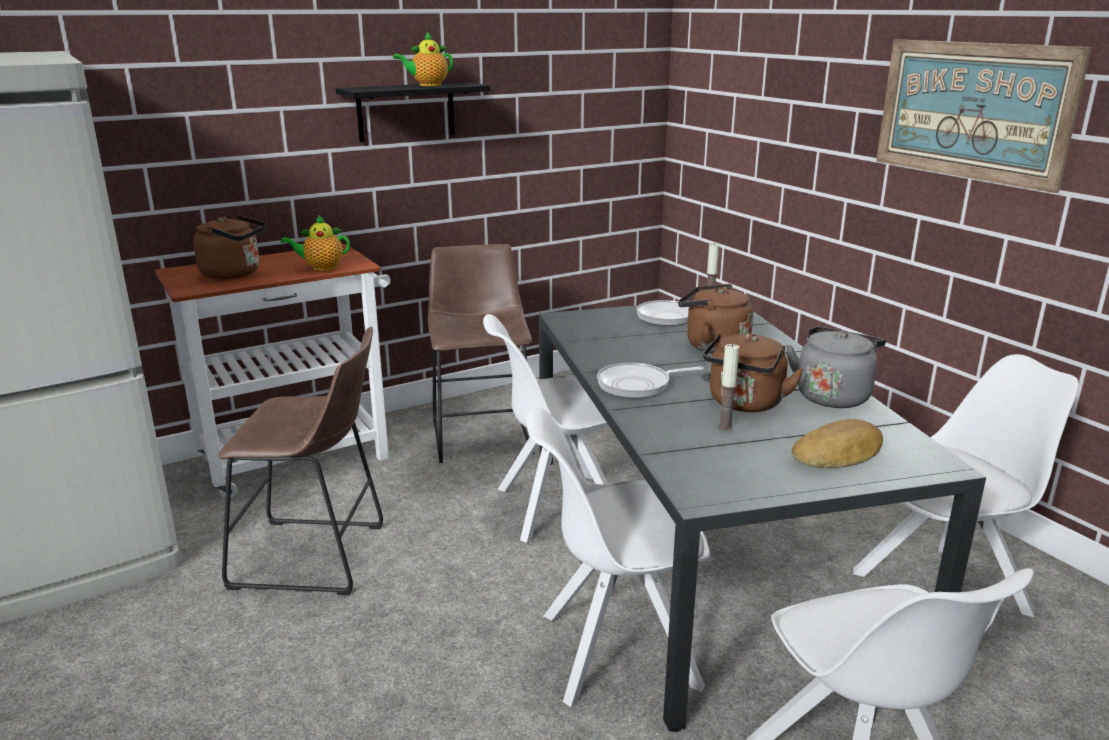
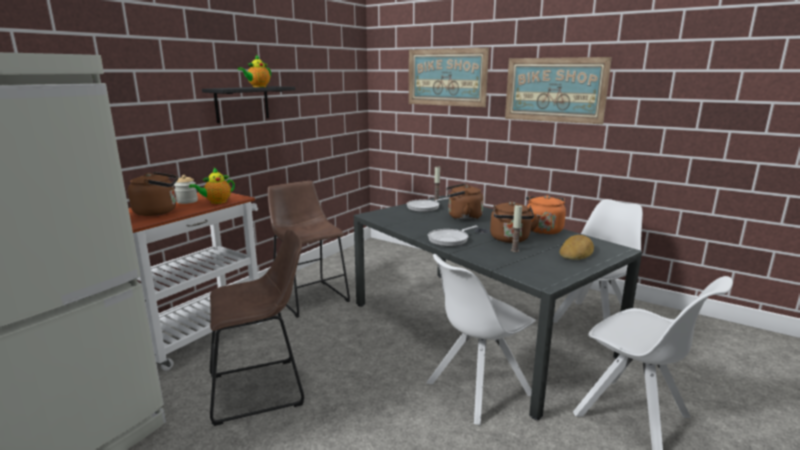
camera: 25 degrees left, 5 degrees down
(288, 261) = (187, 201): none -> jar
(557, 507) = (385, 325): white chair -> none
(788, 71) = (446, 77): none -> picture
(833, 395) = (542, 229): grey kettle -> orange kettle

